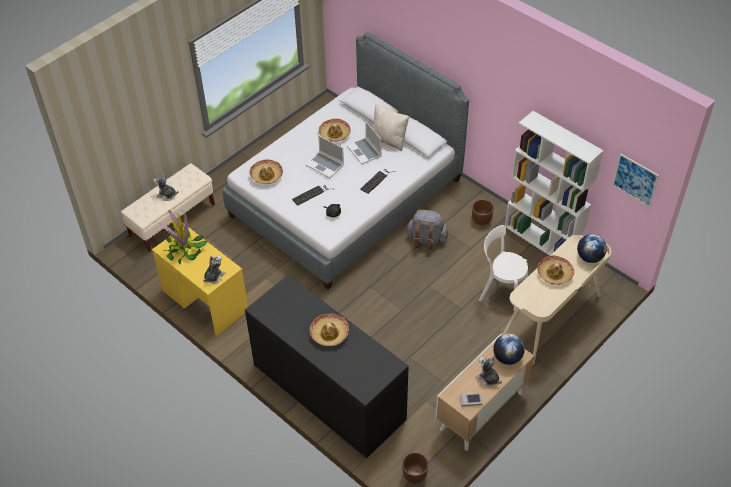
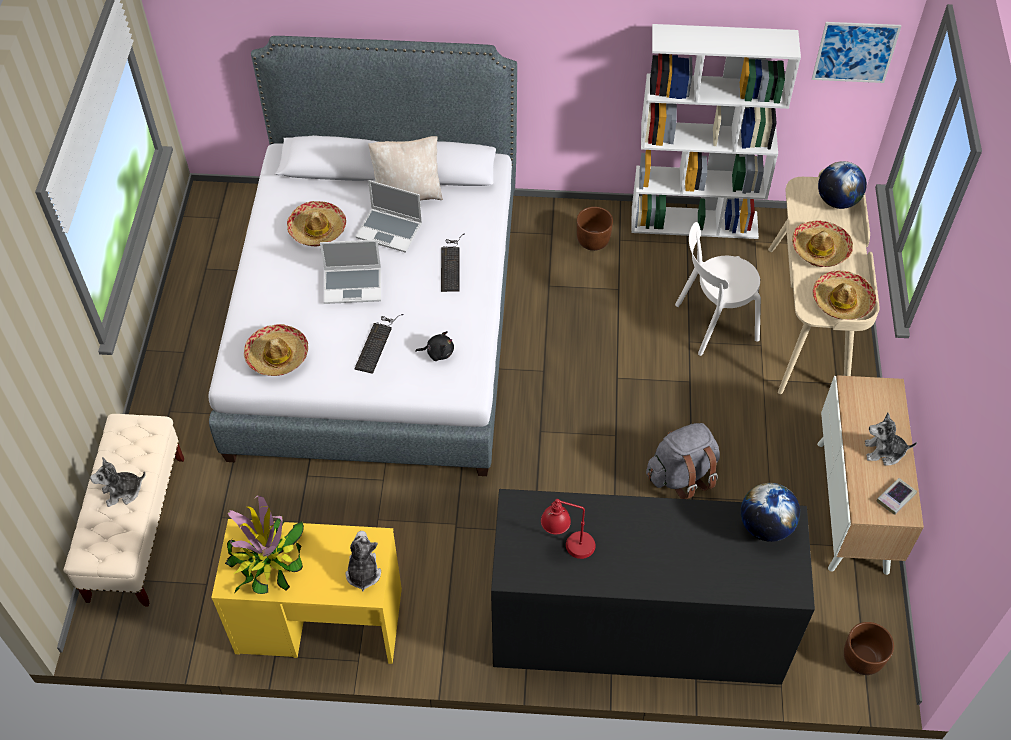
camera: 40 degrees left, 5 degrees up
(291, 313) = (567, 545): none -> red table lamp
(329, 333) = (653, 536): hat -> hat (841, 301)
(426, 239) = (549, 314): grey backpack -> grey backpack (681, 475)
(507, 357) = (876, 405): globe -> globe (765, 526)

